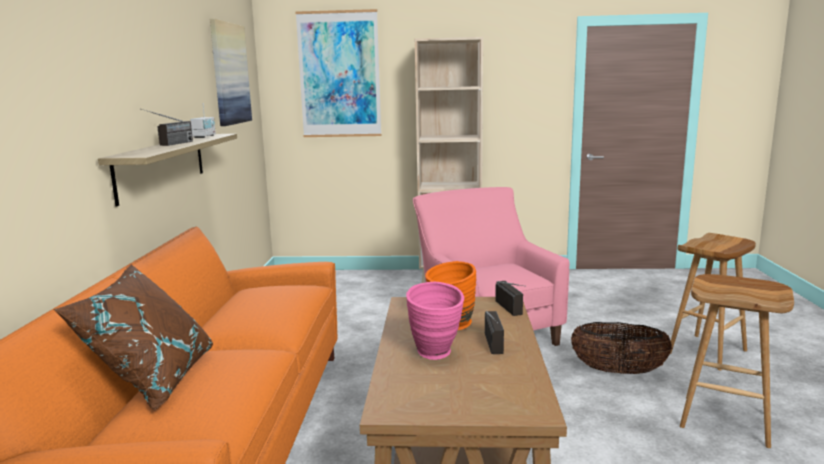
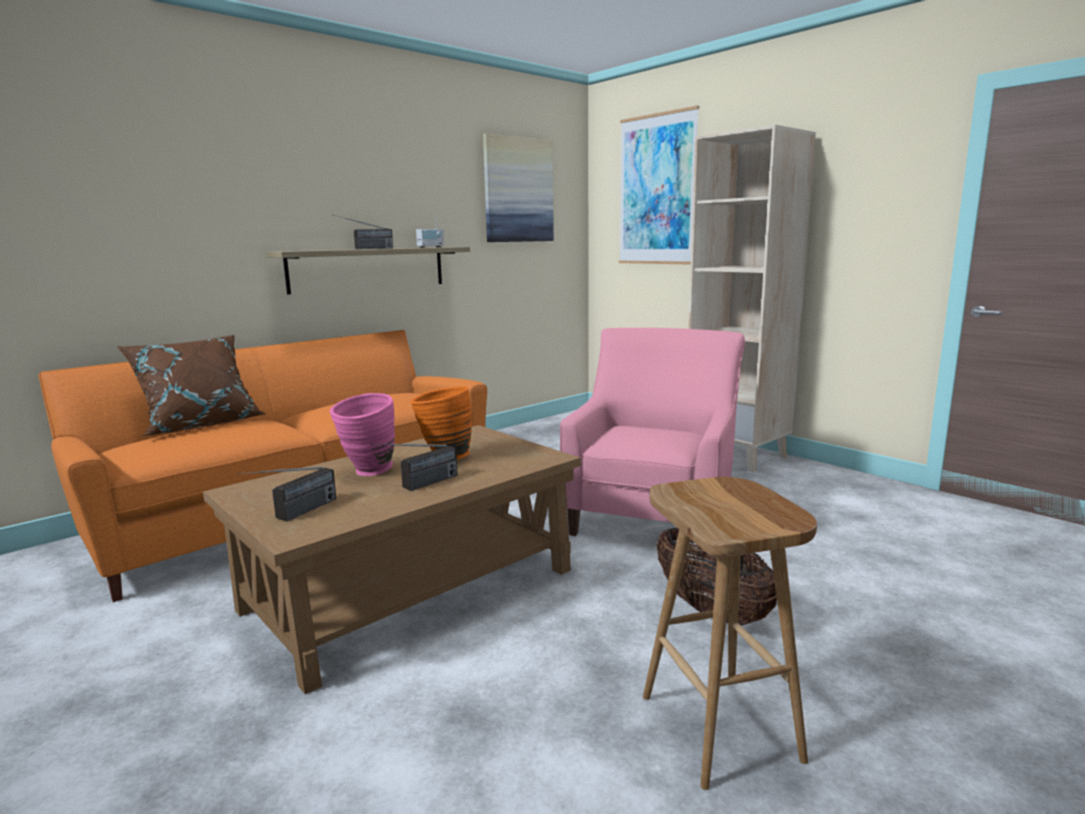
camera: 45 degrees right, 0 degrees up
(514, 311) = (529, 466): radio -> radio (294, 515)
(707, 352) = (906, 652): brown stool -> none

